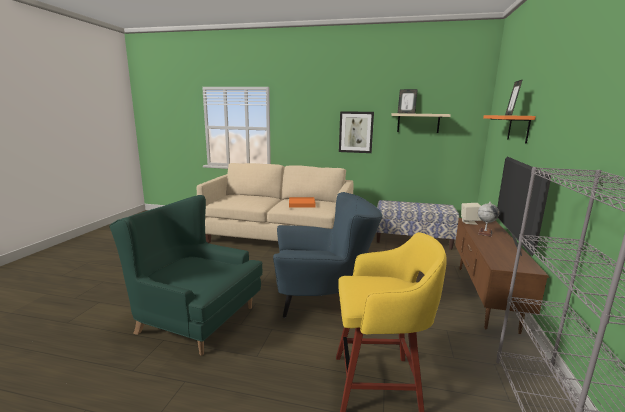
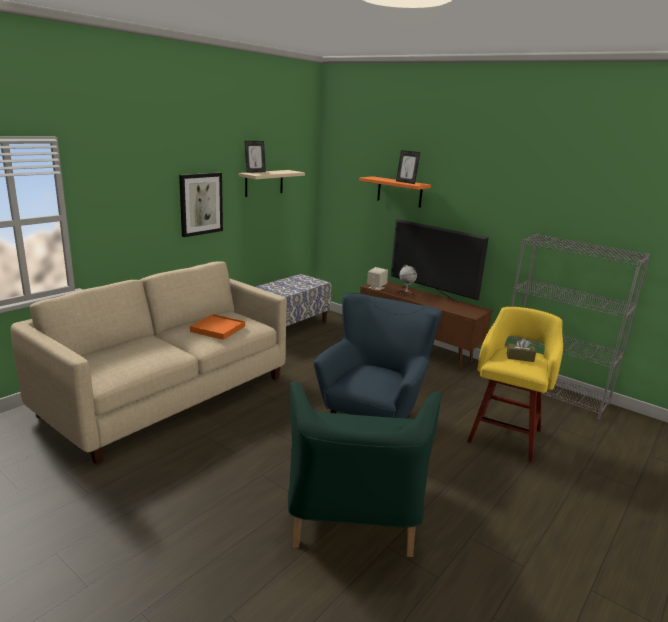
camera: 65 degrees left, 5 degrees up
(194, 318) = (353, 514): green armchair -> green armchair turned 45 degrees counterclockwise
(381, 287) = (520, 357): none -> brown tissue box

